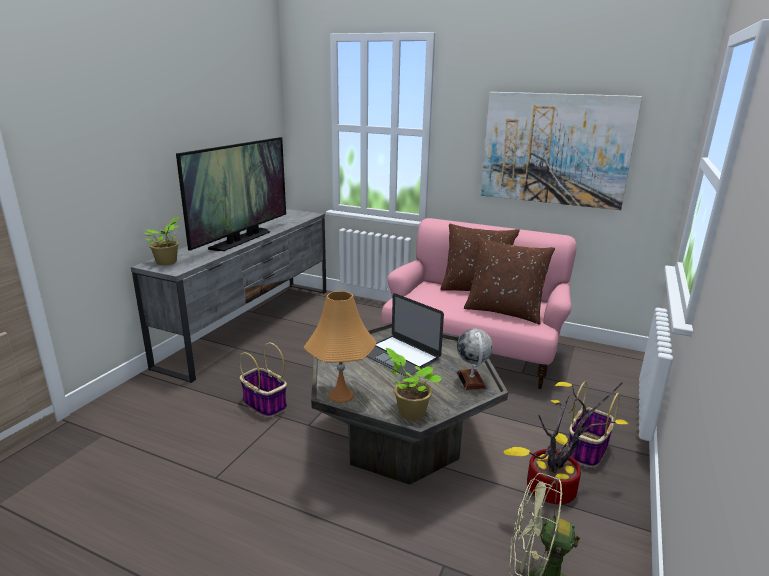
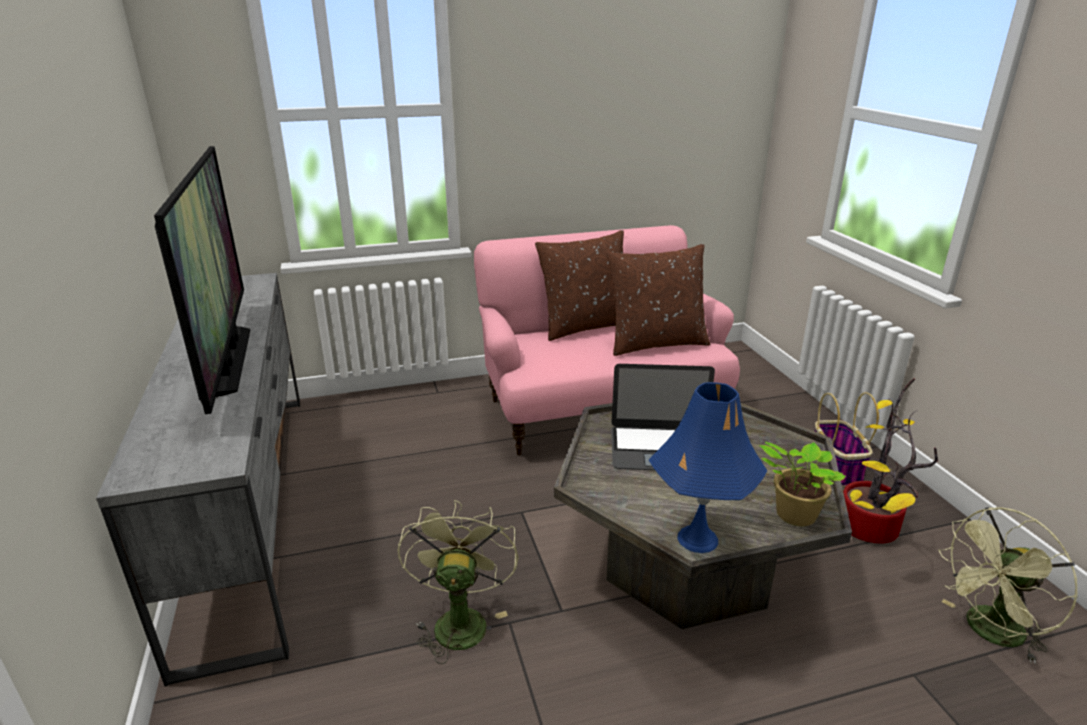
camera: 40 degrees left, 5 degrees up
(167, 262) = (167, 455): potted plant -> none
(264, 404) = (459, 619): basket -> green fan
(341, 395) = (697, 539): orange table lamp -> blue table lamp
(471, 380) = (774, 442): globe -> none
(555, 149) = (631, 114): picture -> none

